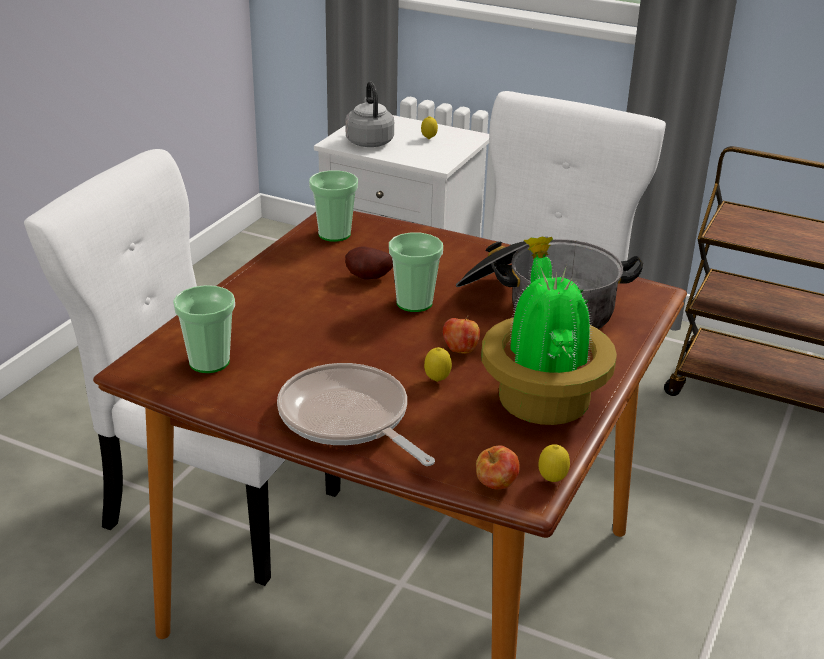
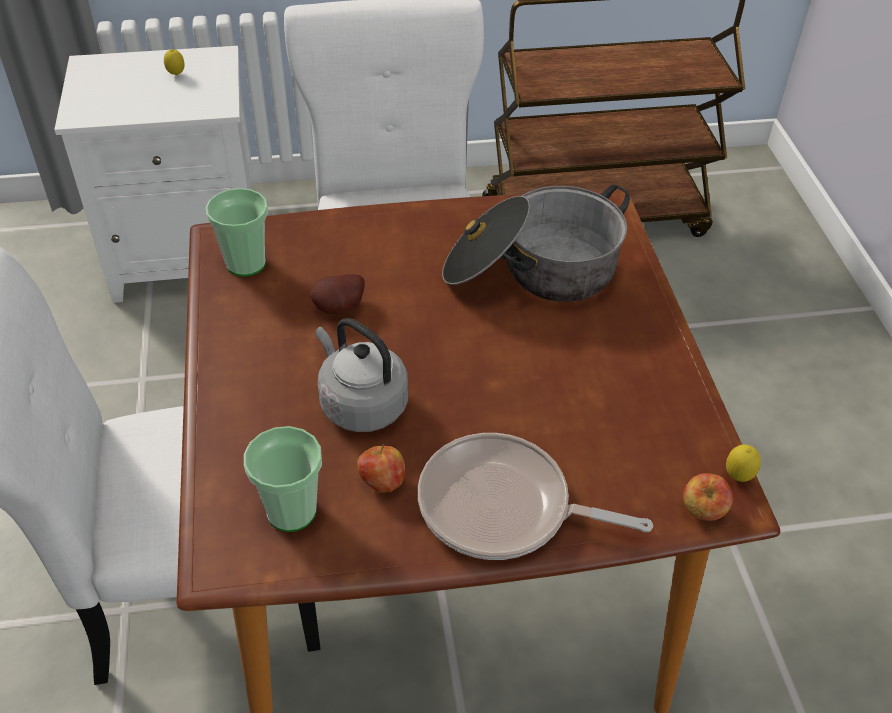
camera: 35 degrees left, 15 degrees up
(369, 141) = (113, 101): grey kettle -> grey kettle (360, 404)
(414, 303) = (417, 321): cup -> none
(437, 381) = (533, 411): lemon -> none
(460, 350) = (516, 361): apple -> apple (382, 482)
(542, 399) = (640, 383): potted plant -> none

